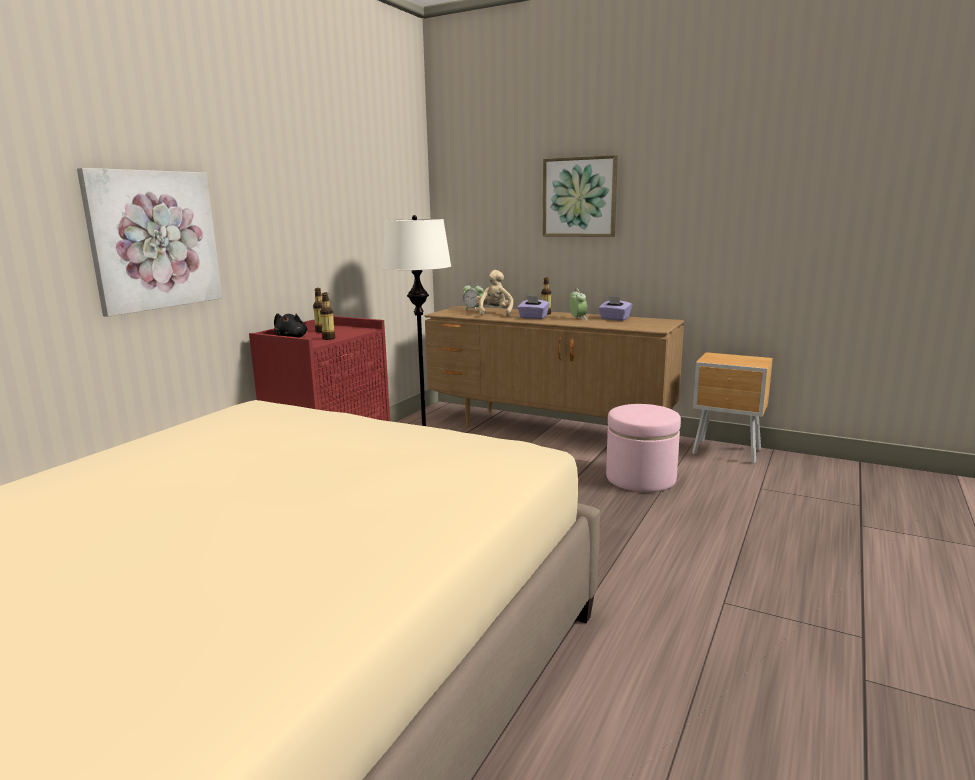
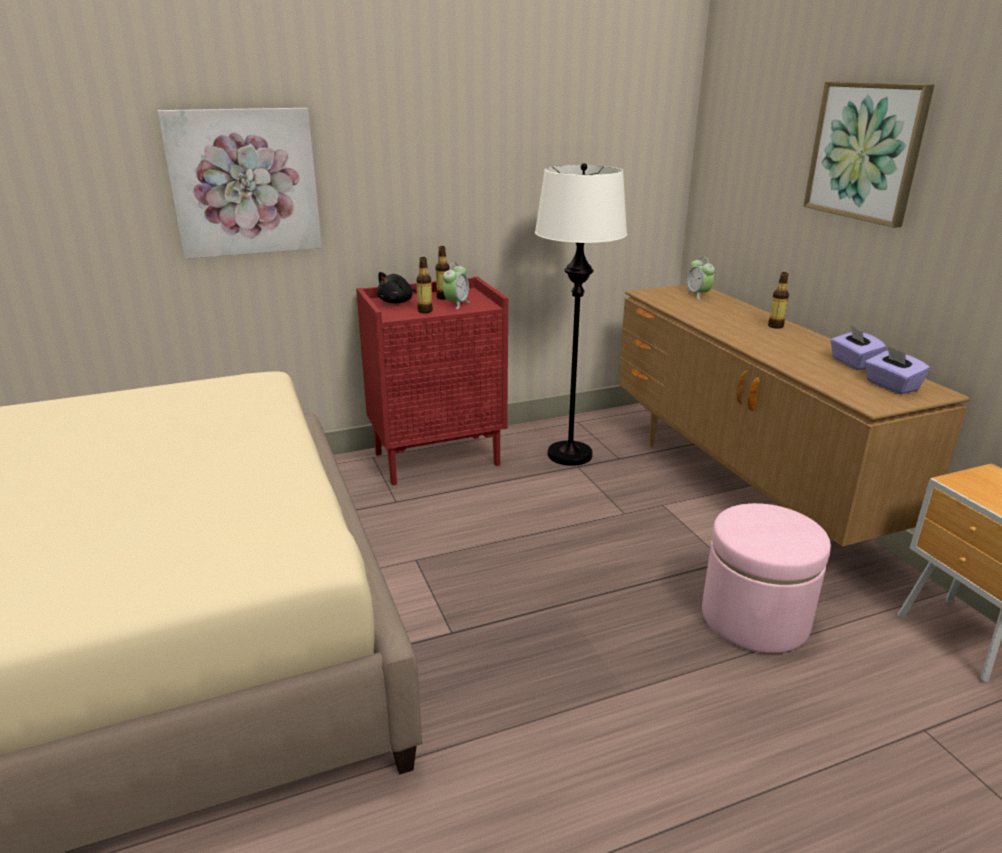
camera: 40 degrees right, 10 degrees up
(494, 313) = (708, 309): beige plush toy -> none
(533, 317) = (741, 329): purple tissue box -> purple tissue box (891, 386)
(578, 319) = (798, 348): alarm clock -> alarm clock (456, 304)

